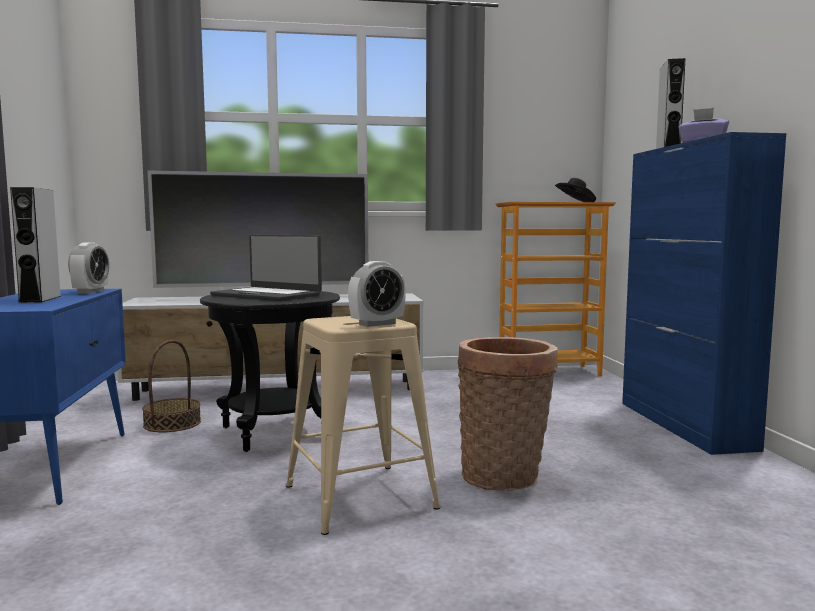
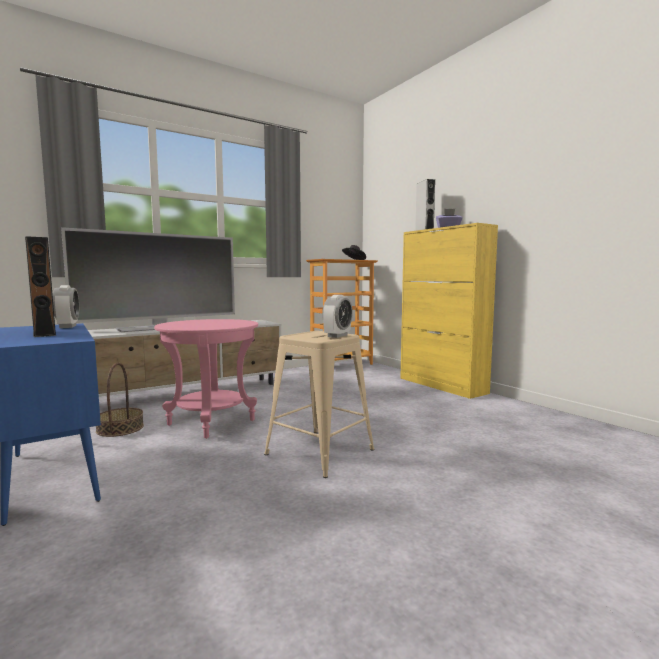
camera: 25 degrees left, 0 degrees up
(40, 299) = (44, 333): grey speaker -> brown speaker
(267, 295) = (203, 323): laptop -> none
(275, 432) = (211, 423): black side table -> pink side table
(505, 477) = (387, 426): basket -> none
(684, 425) = (442, 385): blue cabinet -> yellow cabinet

